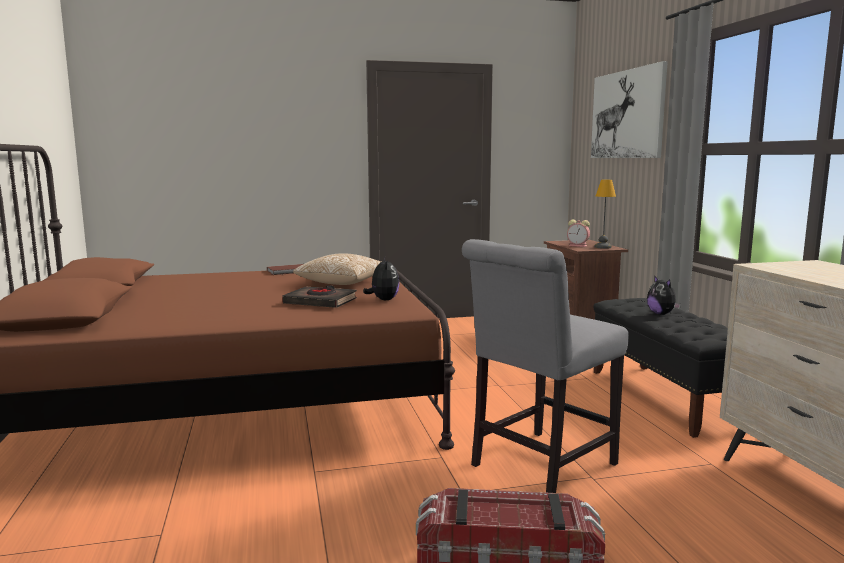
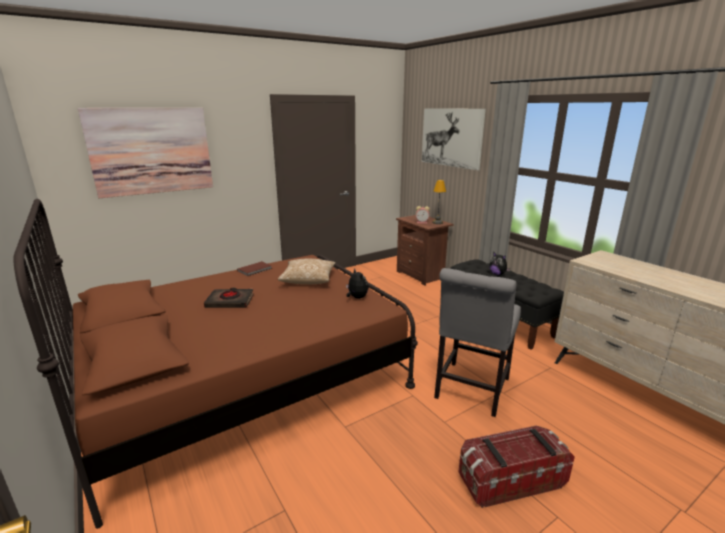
camera: 20 degrees left, 10 degrees up
(208, 125) = (151, 151): none -> picture
(320, 302) = (317, 306): black book -> black book (230, 301)

